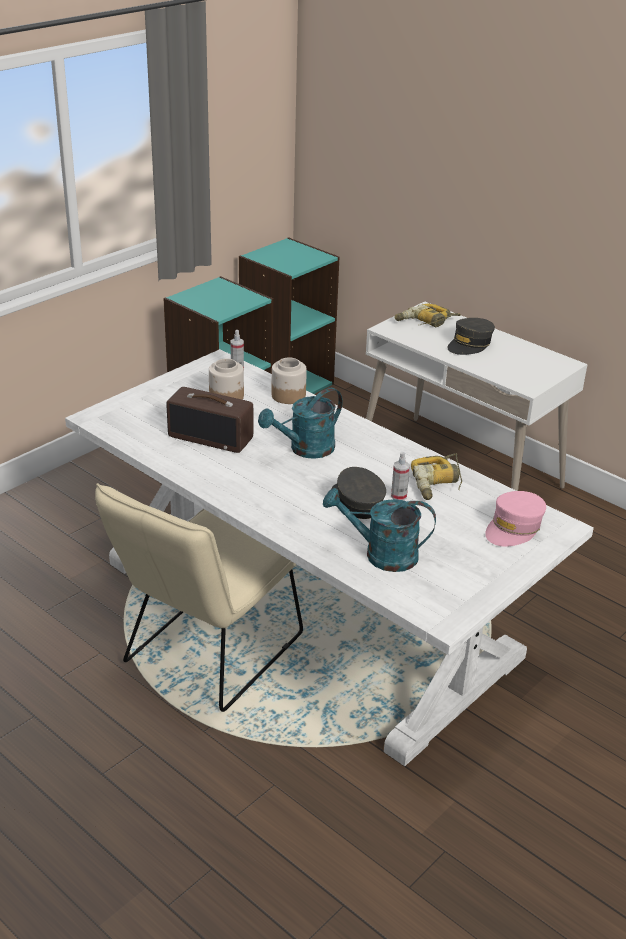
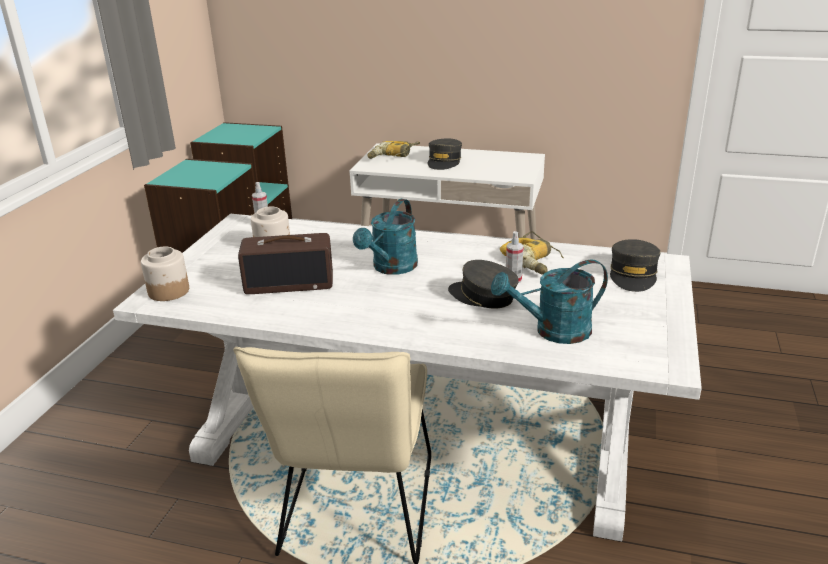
camera: 25 degrees left, 5 degrees down
(288, 395) = (331, 231): jar -> jar (168, 291)
(514, 528) = (633, 275): pink cap -> grey cap

